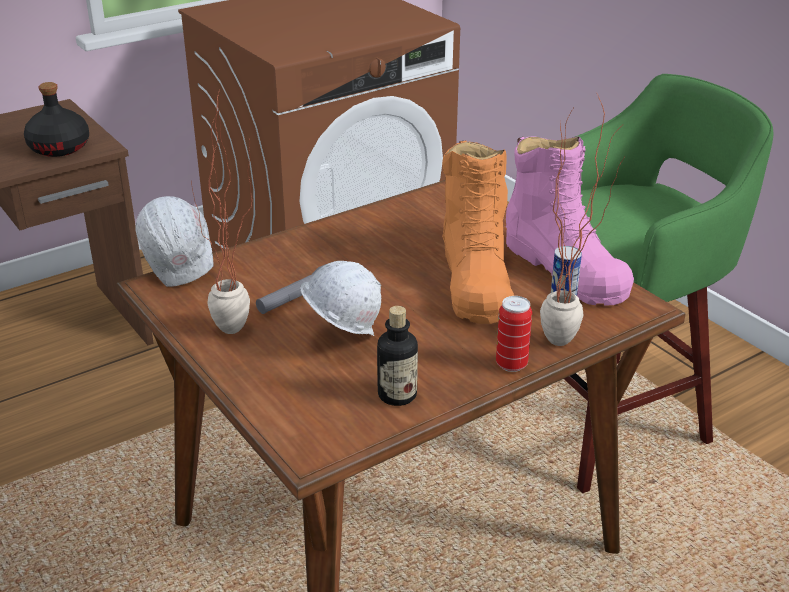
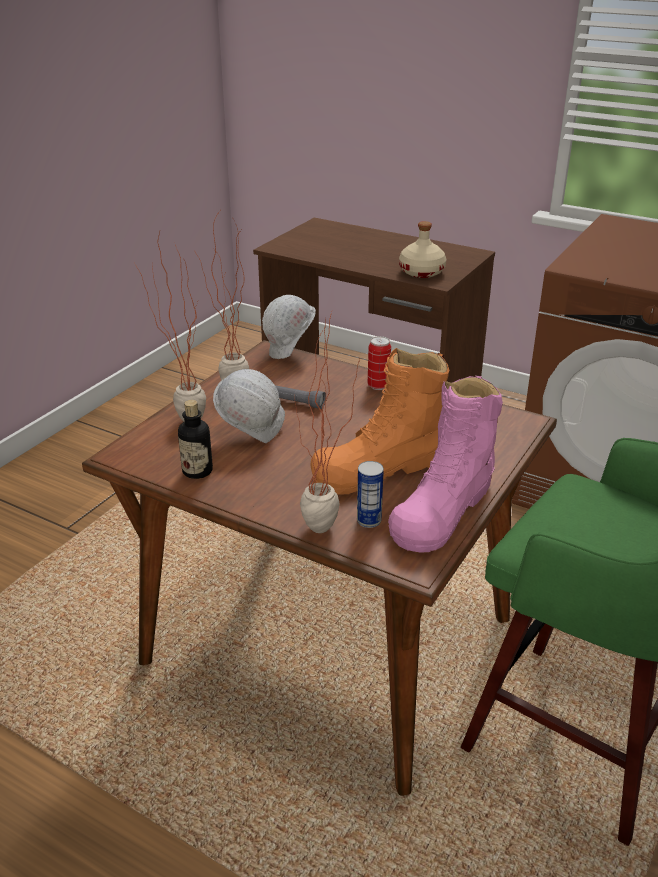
camera: 65 degrees right, 0 degrees up
(59, 147) = (422, 272): black bottle -> beige bottle
(269, 384) = (182, 420): none -> potted plant
(511, 364) = (269, 512): can -> can (378, 386)

